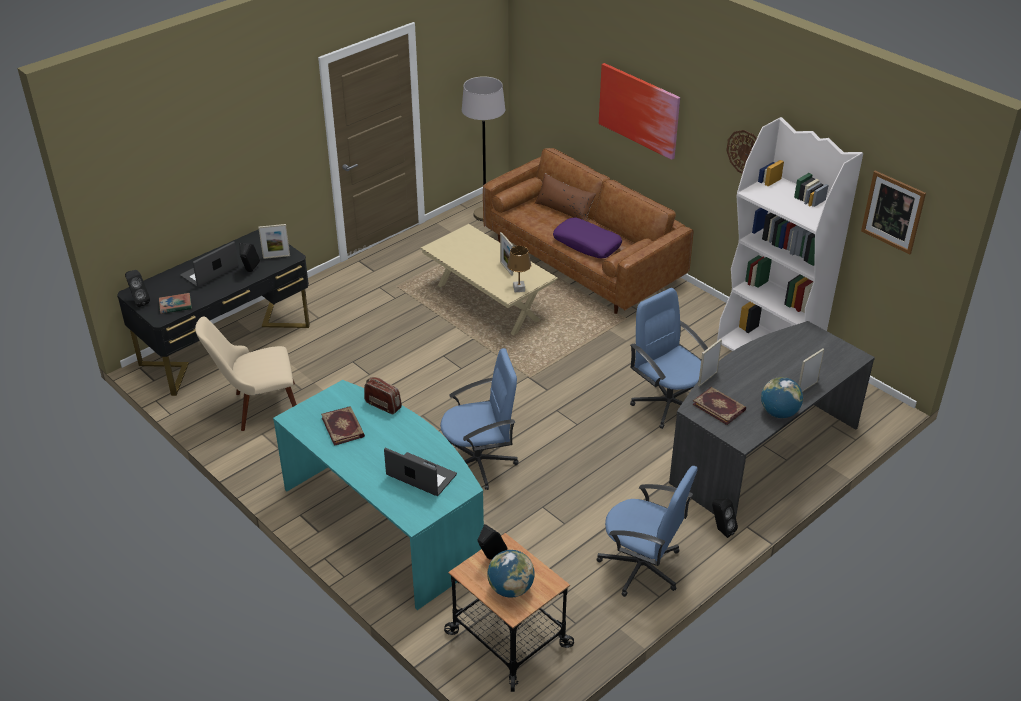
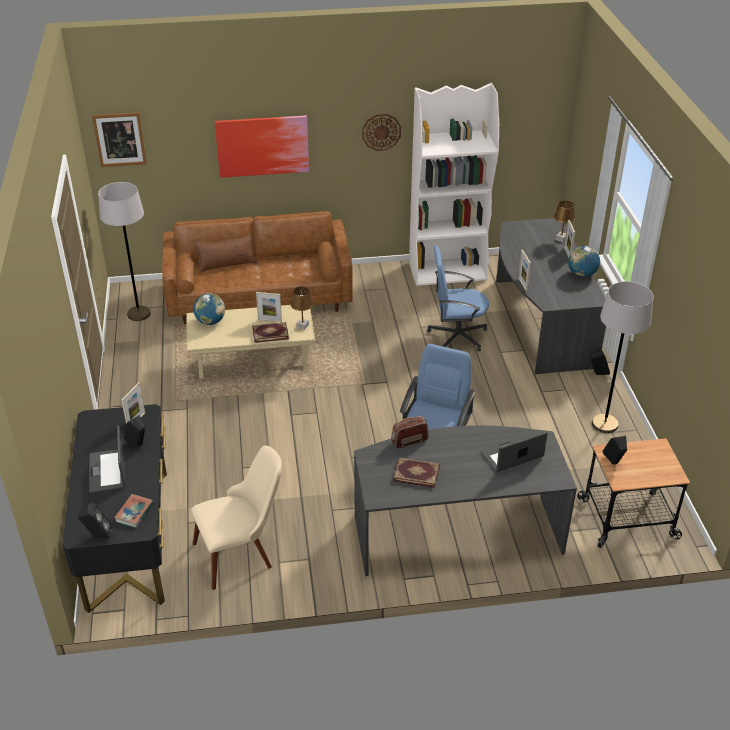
camera: 55 degrees left, 0 degrees up
(257, 408) = (242, 552): beige chair -> beige chair turned 135 degrees counterclockwise
(386, 522) = (456, 530): turquoise desk -> grey desk
(511, 589) = (652, 467): globe -> globe (210, 322)
(587, 244) = (282, 273): purple pillow -> none
(642, 567) = (604, 424): blue office chair -> grey floor lamp
(719, 407) = (555, 293): book -> book (270, 333)
(829, 373) = (561, 239): none -> brown table lamp
(893, 212) = (518, 116): picture -> picture (119, 139)

